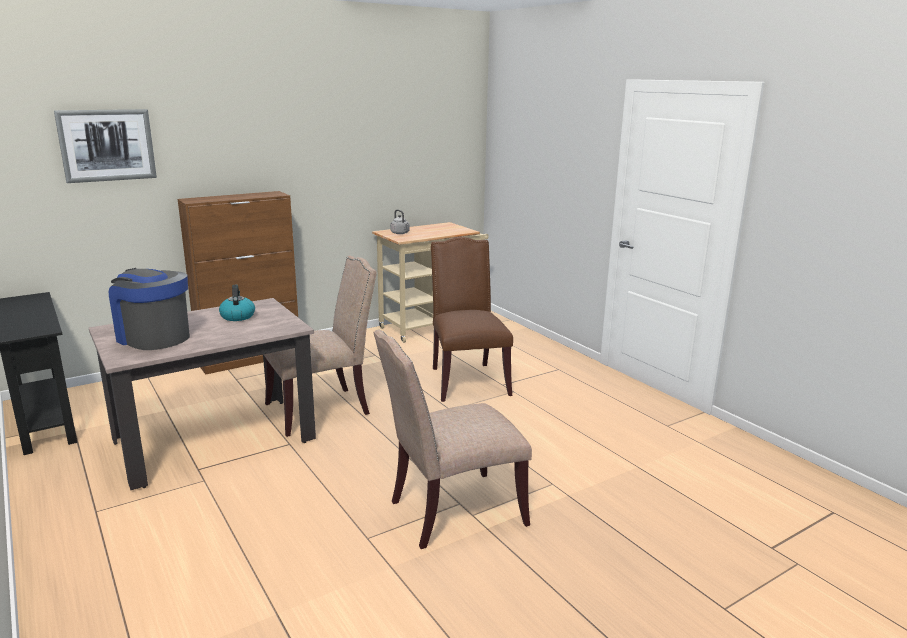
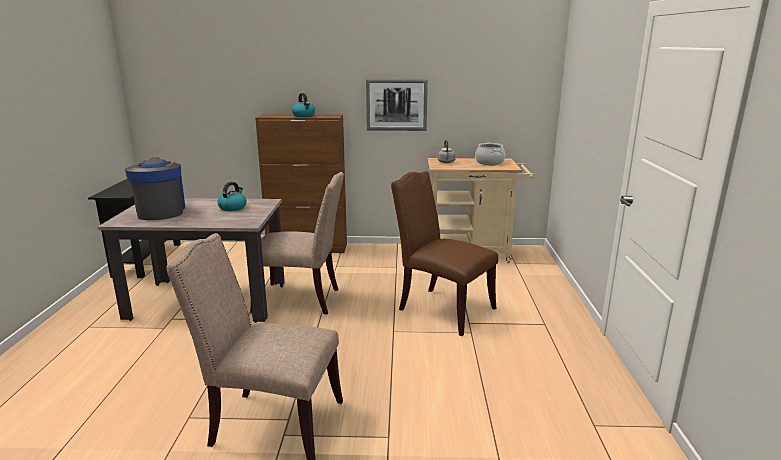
camera: 35 degrees right, 0 degrees up
(107, 145) = (216, 70): picture -> picture (396, 105)
(240, 196) = (304, 115): none -> kettle
(439, 228) = (489, 162): none -> cooking pot
(466, 380) = (442, 309): brown chair -> brown chair turned 75 degrees counterclockwise

